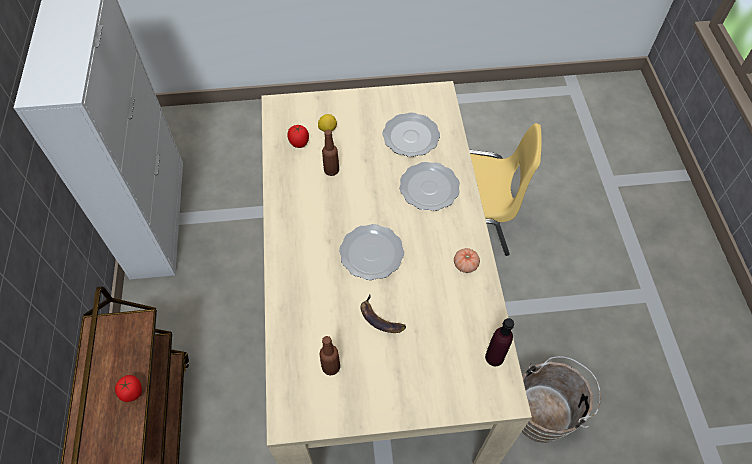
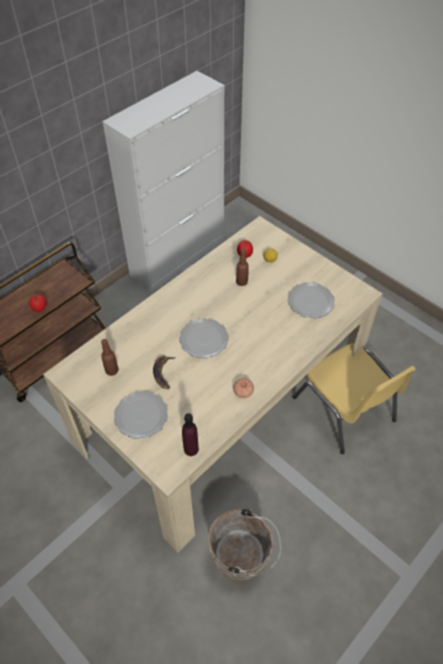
camera: 50 degrees right, 5 degrees down
(430, 188) = (281, 337): plate -> plate (141, 416)

